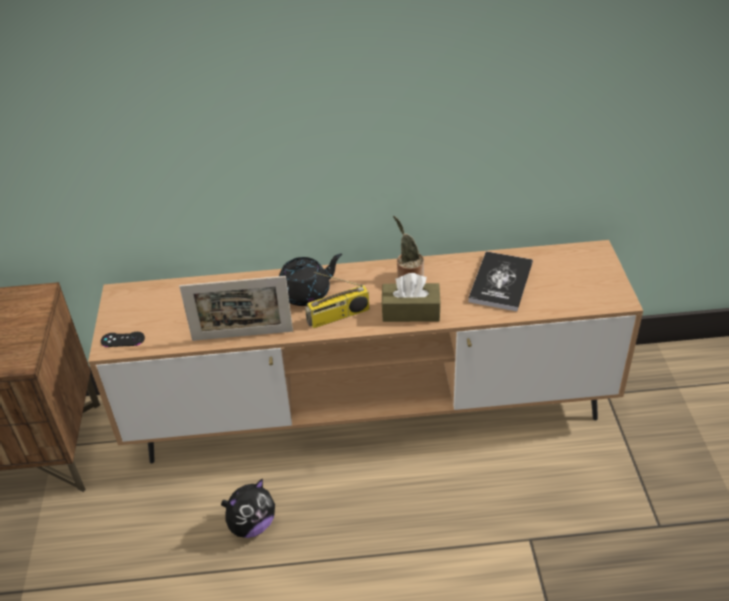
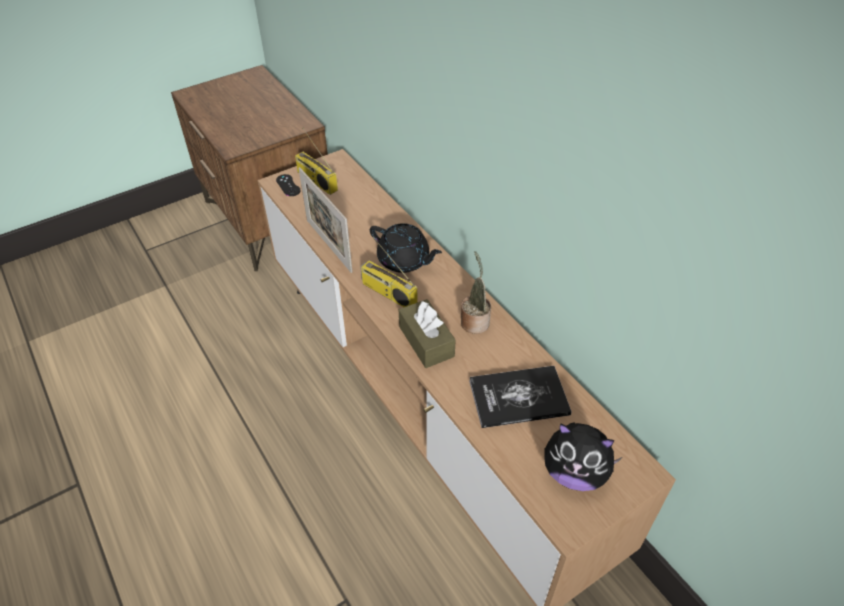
camera: 60 degrees right, 5 degrees up
(136, 317) = (316, 181): none -> radio
(251, 525) = (268, 379): plush toy -> plush toy (574, 473)

